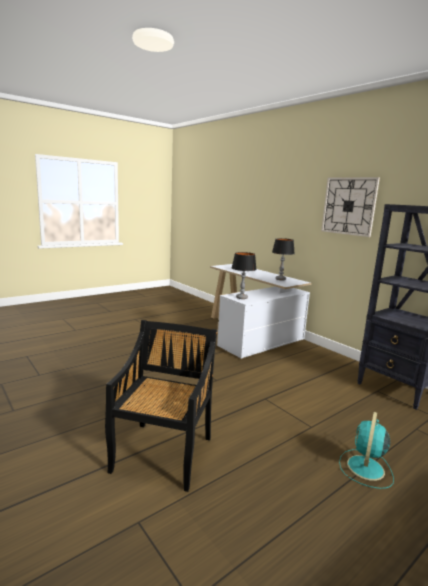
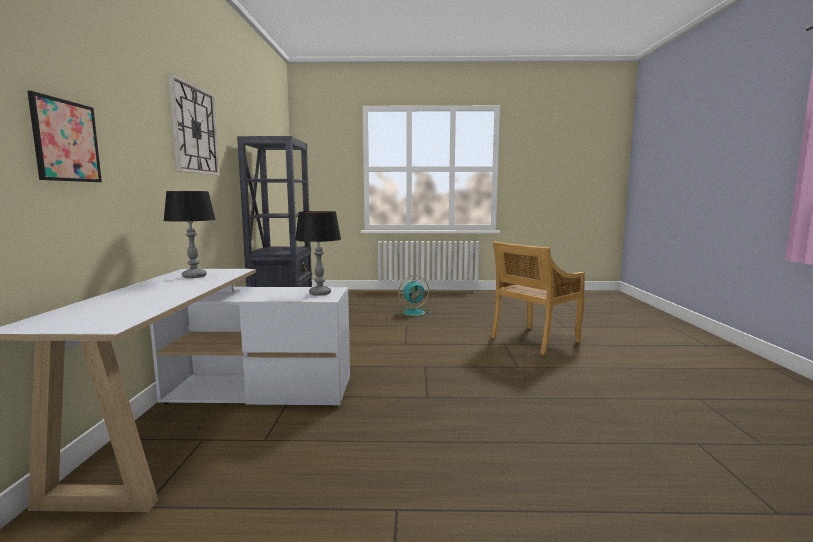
camera: 140 degrees left, 5 degrees down
(163, 453) = (534, 340): black chair -> beige chair
(266, 218) = (66, 141): none -> picture

